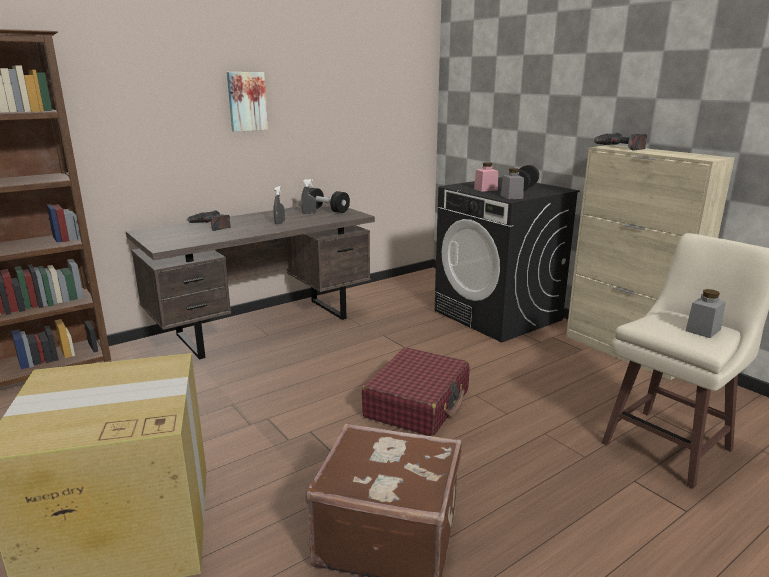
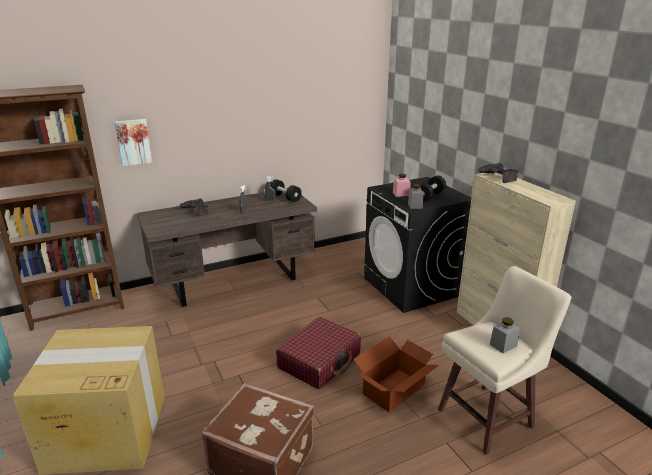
camera: 10 degrees right, 5 degrees up
(246, 101) = (226, 118): picture -> picture (133, 142)
(533, 426) = (394, 390): none -> cardboard box

